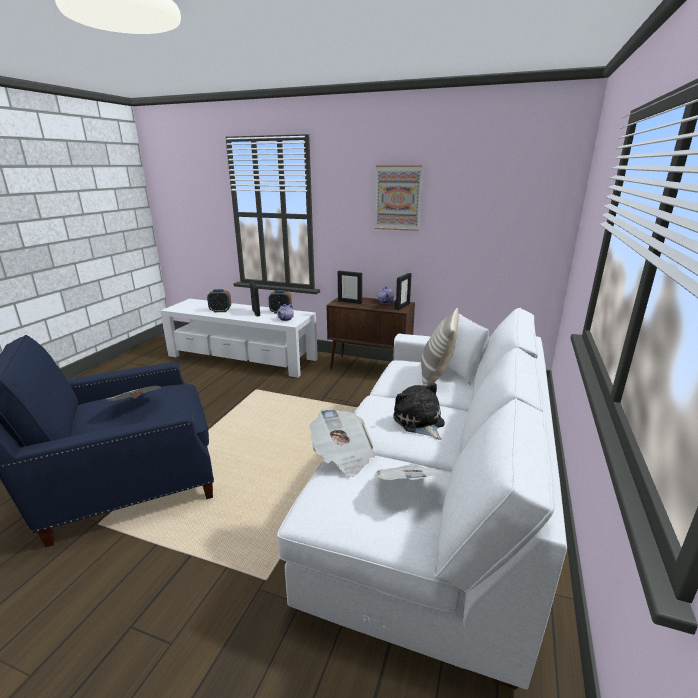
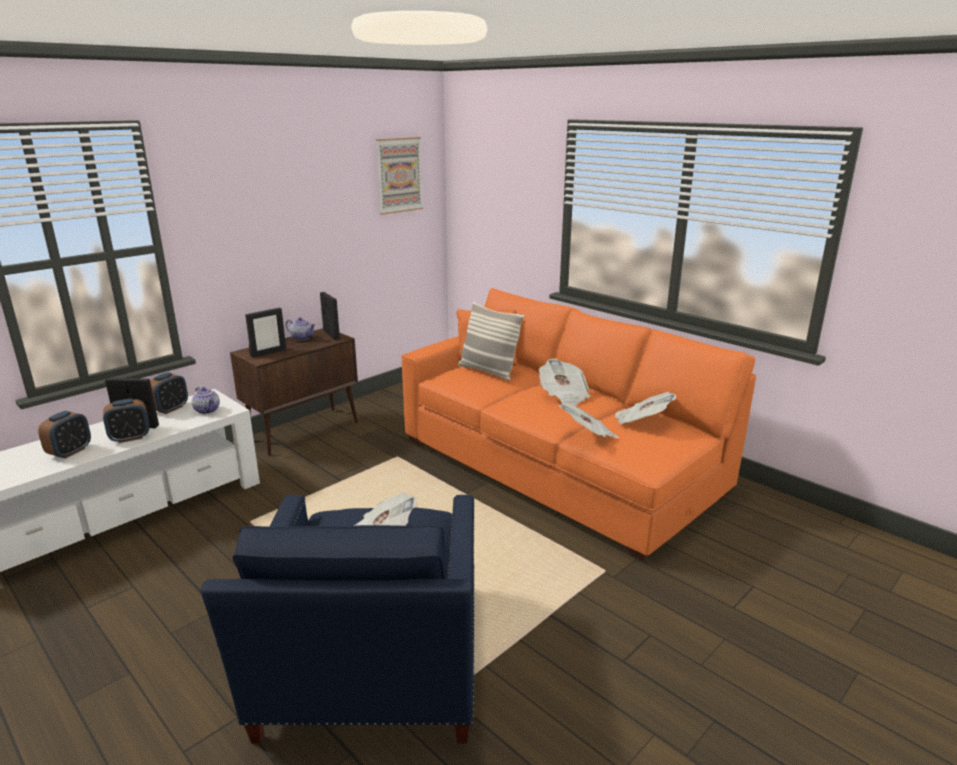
camera: 65 degrees left, 0 degrees up
(241, 315) = (130, 438): none -> alarm clock
(398, 198) = (284, 202): picture -> picture (399, 175)
(419, 422) = (563, 396): plush toy -> newspaper
(435, 498) = (559, 466): white sofa -> orange sofa

